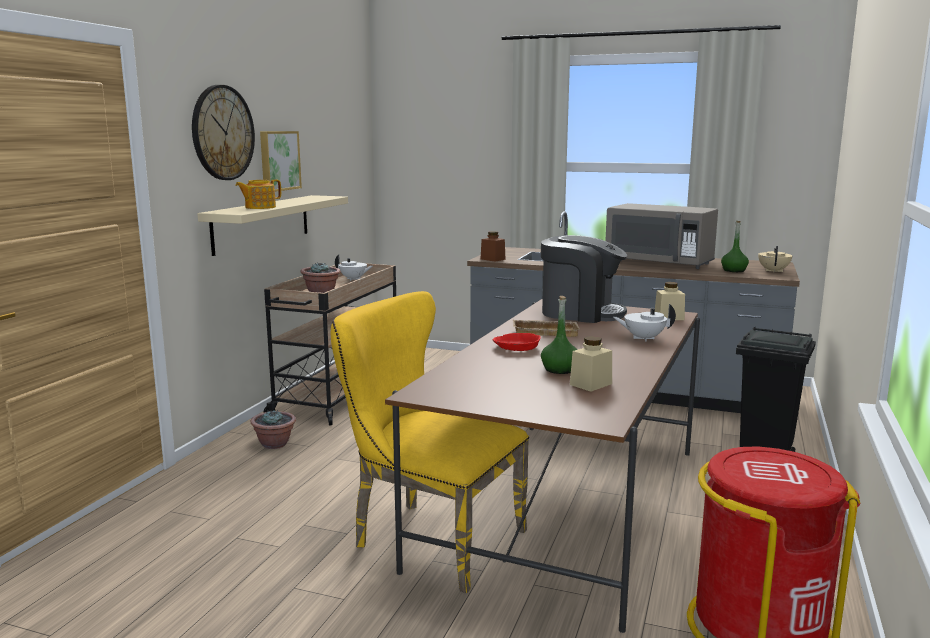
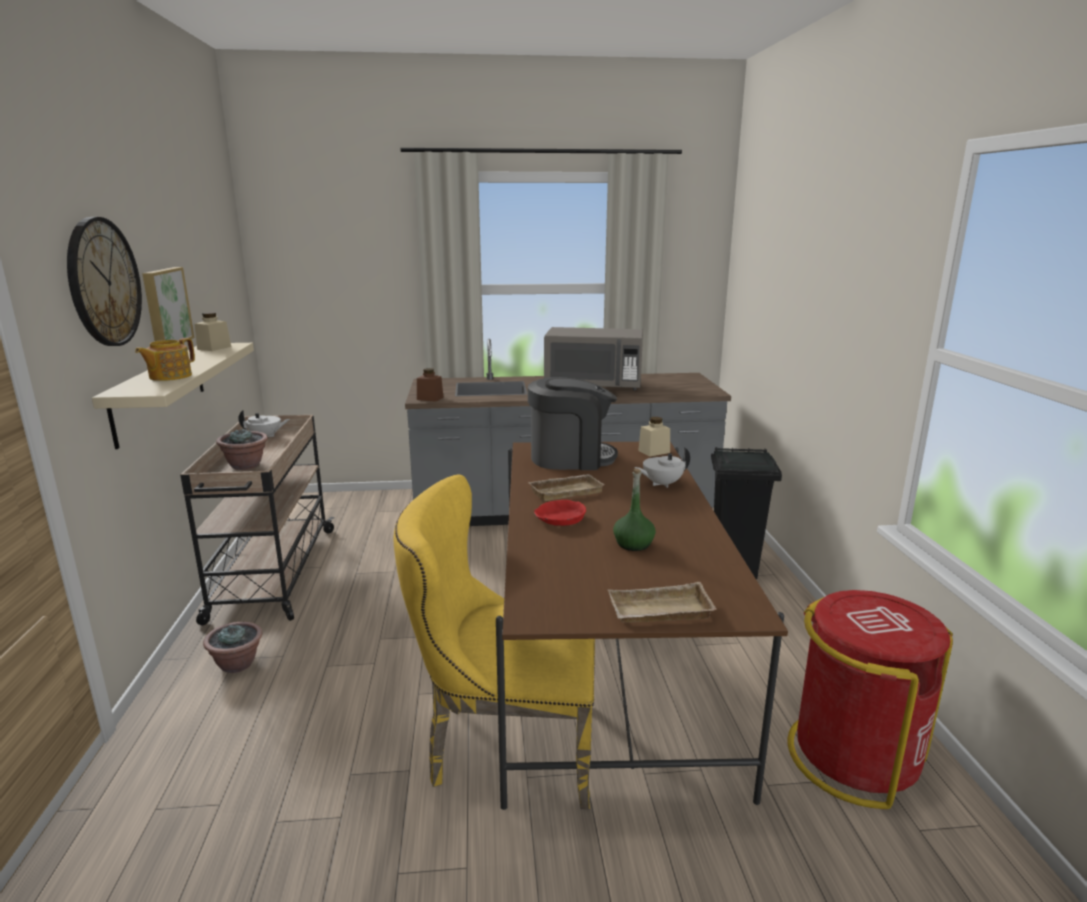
camera: 25 degrees left, 5 degrees up
(523, 408) = (659, 612): none -> beige tray
(591, 384) = (682, 559): beige jar -> beige jar (214, 348)
(734, 270) = (666, 389): green bottle -> none
(774, 271) = (698, 385): beige teapot -> none

